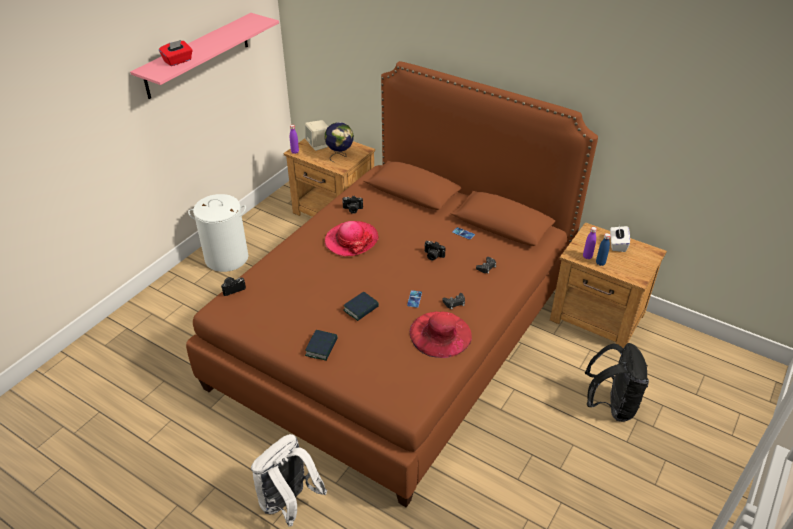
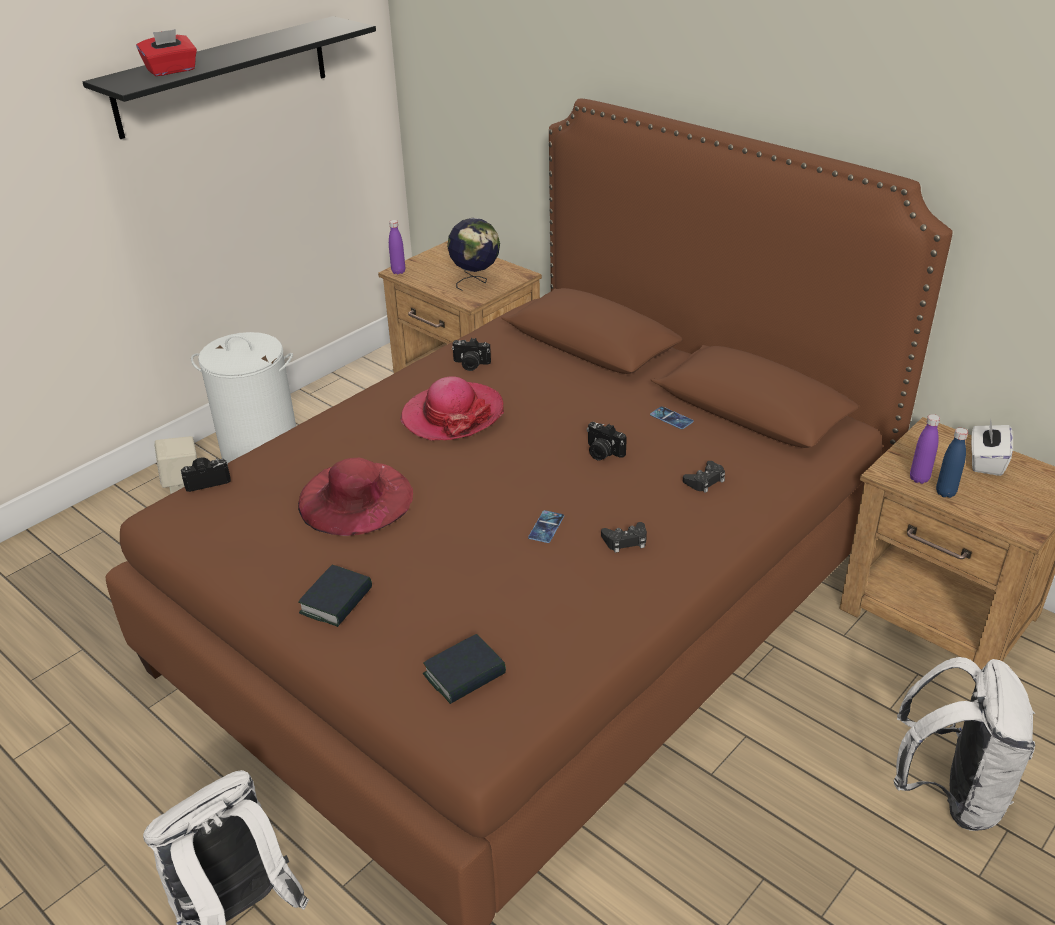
camera: 10 degrees right, 5 degrees down
(197, 55) = (223, 76): pink shelf -> black shelf
(318, 145) = (443, 264): beige speaker -> beige speaker (183, 482)
(361, 309) = (435, 536): book -> book (465, 675)
(440, 334) = (582, 597): red hat -> red hat (355, 498)
(611, 405) = (951, 792): black backpack -> white backpack

